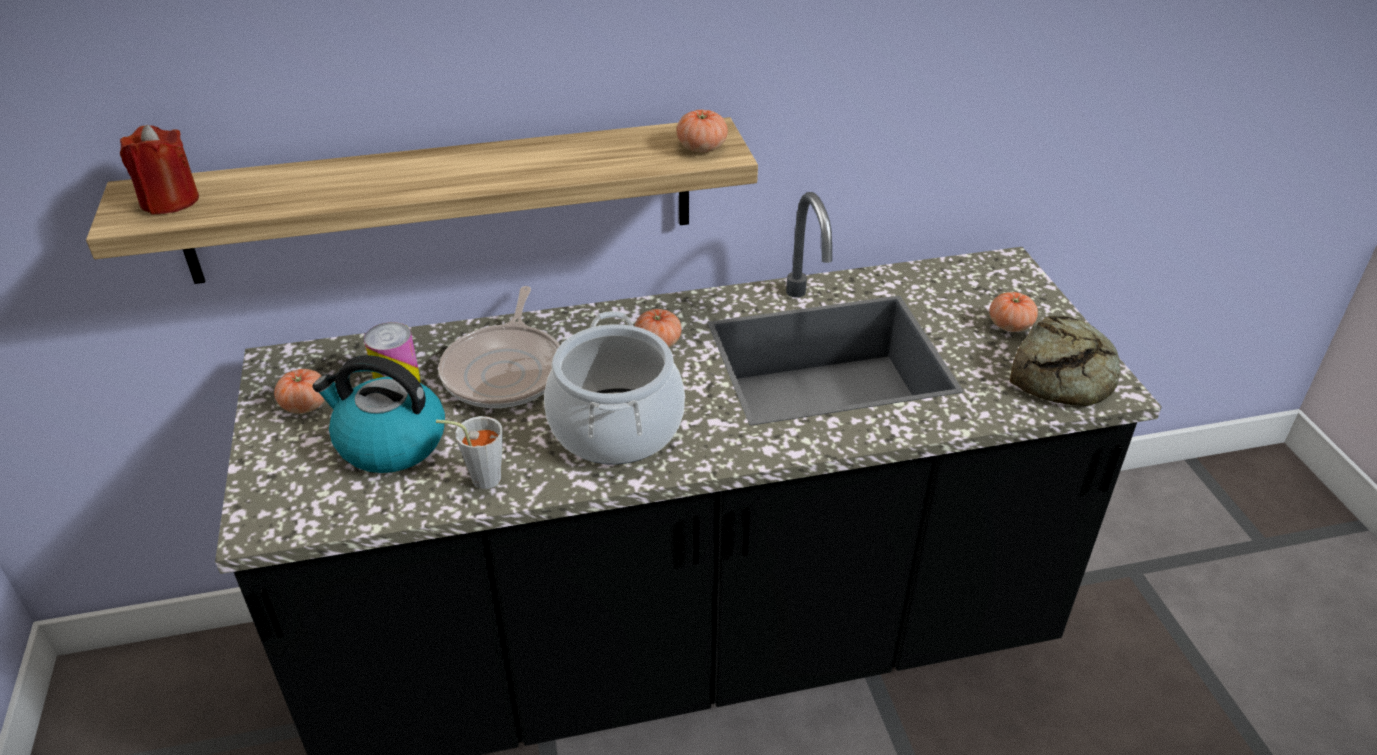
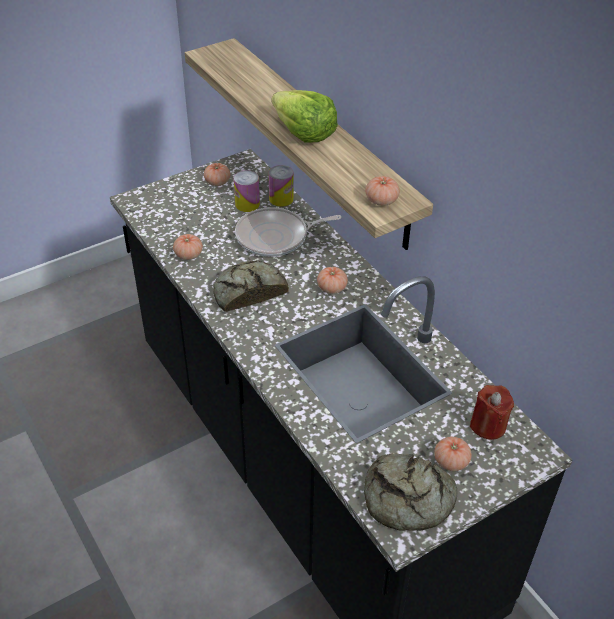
camera: 70 degrees right, 5 degrees up
(170, 200) = (225, 58): red candle -> red candle (488, 425)
(389, 443) = (202, 217): kettle -> none
(414, 344) = (281, 199): none -> can
(479, 478) = (188, 254): grey cup -> tomato
(485, 171) = (304, 133): none -> lettuce
(617, 427) = (248, 291): cooking pot -> bread

